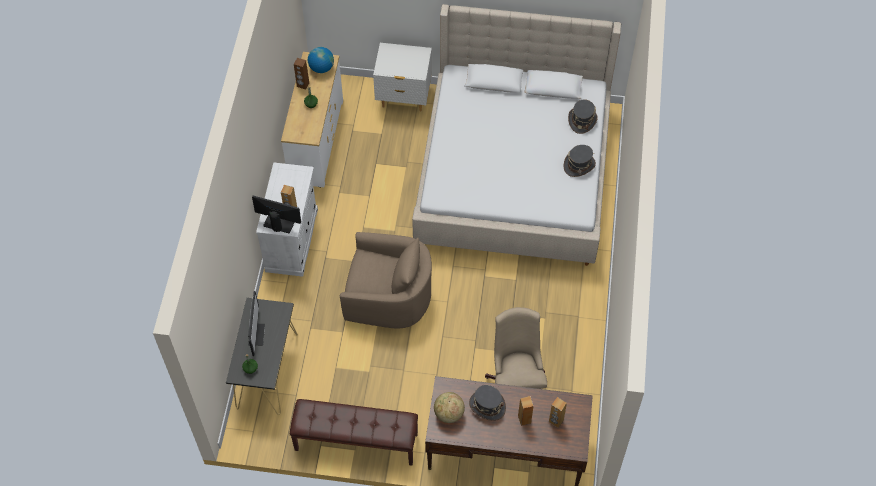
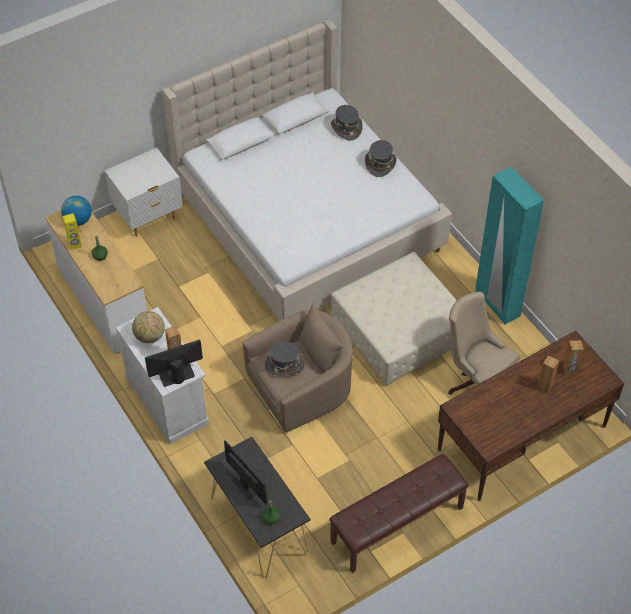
camera: 40 degrees left, 5 degrees down
(303, 85) = (75, 245): brown speaker -> yellow speaker
(448, 413) = (482, 426): globe -> globe (149, 336)
(487, 406) = (505, 398): grey hat -> grey hat (284, 365)
(497, 303) = (399, 329): none -> beige ottoman
(590, 336) = (497, 304): none -> turquoise wardrobe

